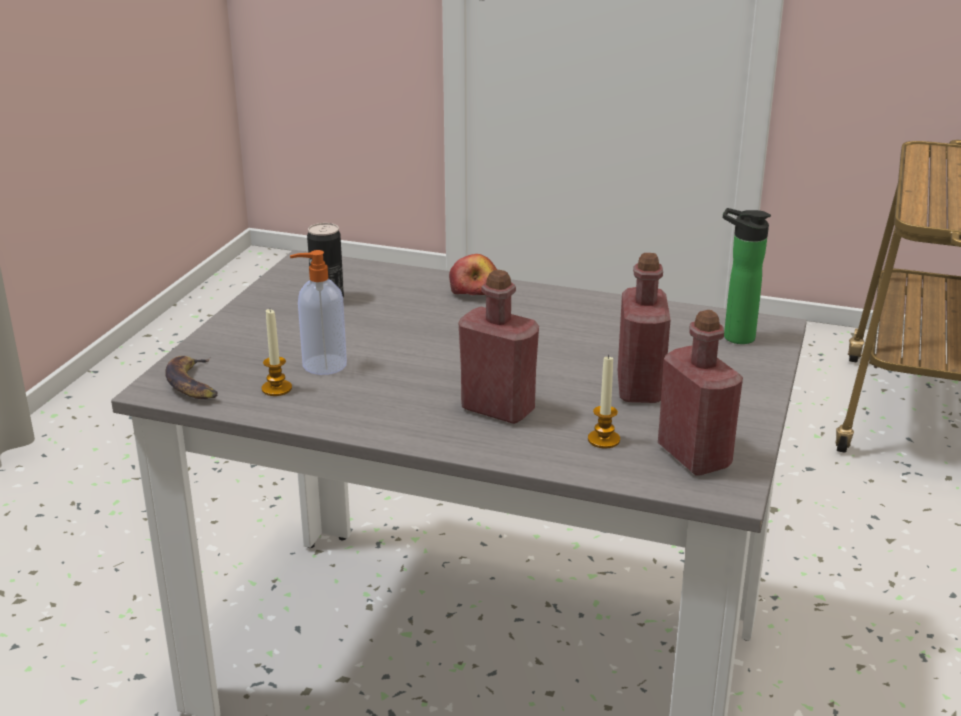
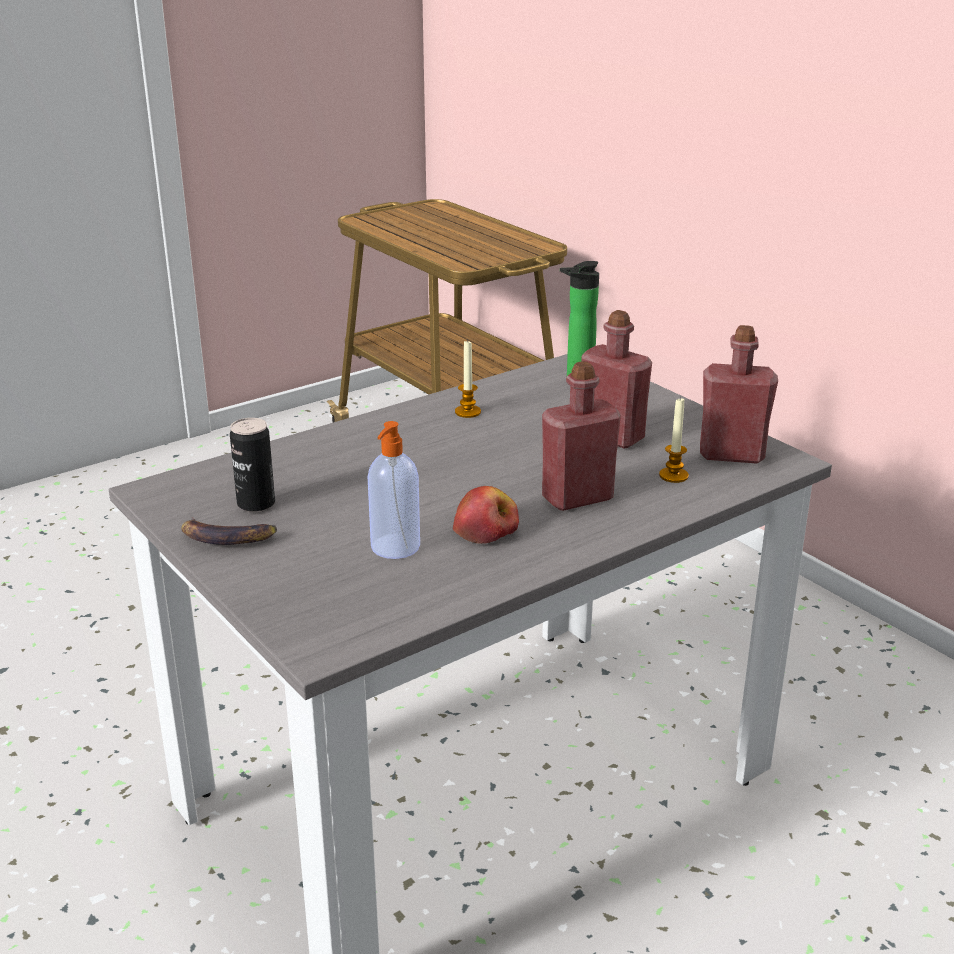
camera: 55 degrees left, 0 degrees up
(194, 384) = (339, 625): banana -> banana (227, 537)
(276, 389) = (410, 584): candle -> candle (467, 412)
(474, 290) = (351, 437): apple -> apple (486, 530)

